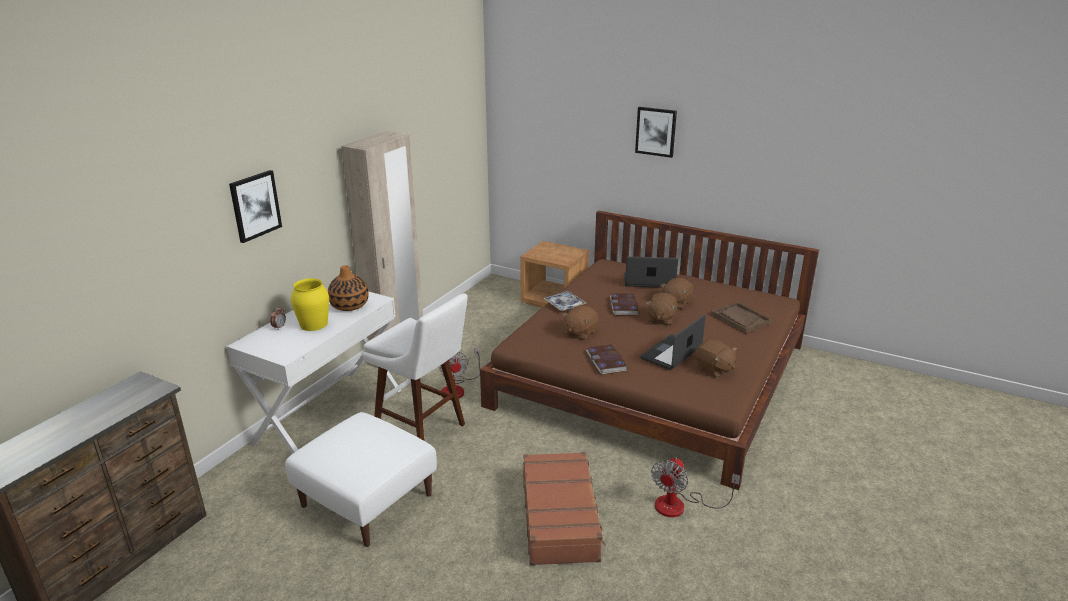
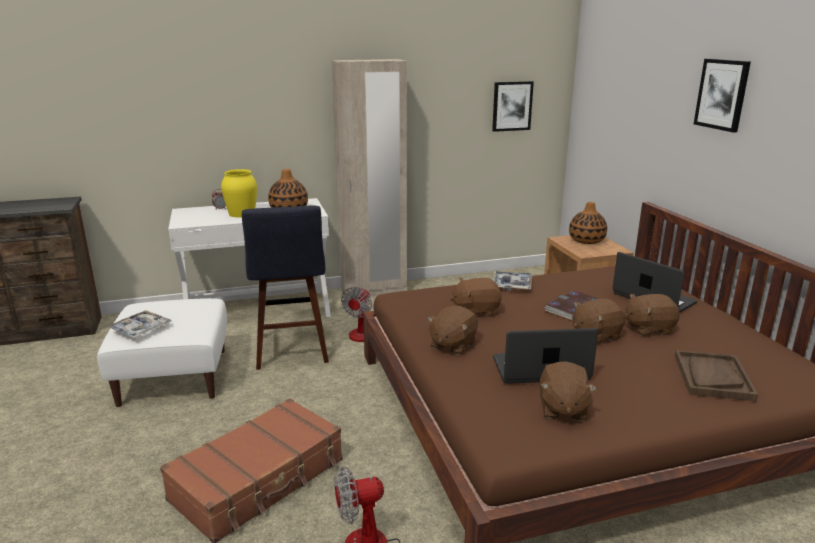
camera: 45 degrees right, 5 degrees down
(255, 205) = (220, 92): picture -> picture (512, 106)
(361, 466) = (140, 329): none -> tray
(424, 432) = (291, 352): white stool -> blue stool
(548, 250) = (586, 240): none -> vase
(606, 362) = (452, 345): book -> brown plush toy

